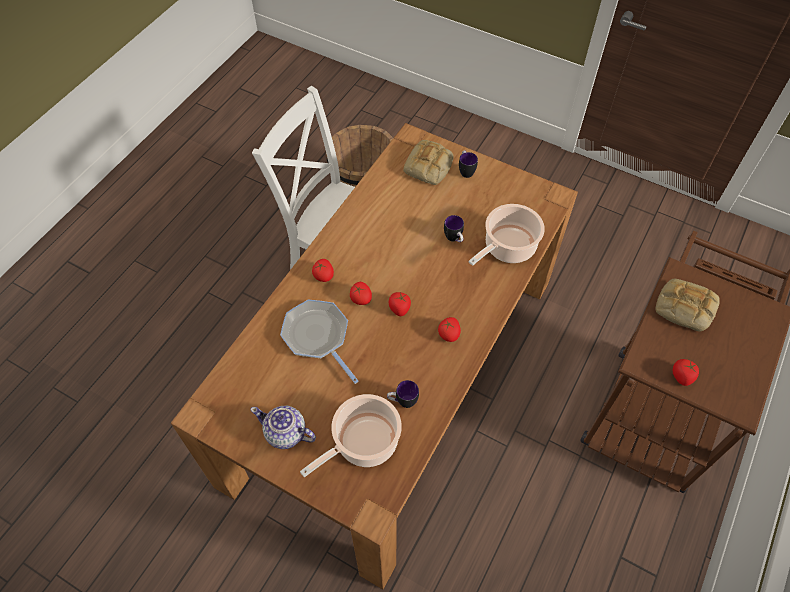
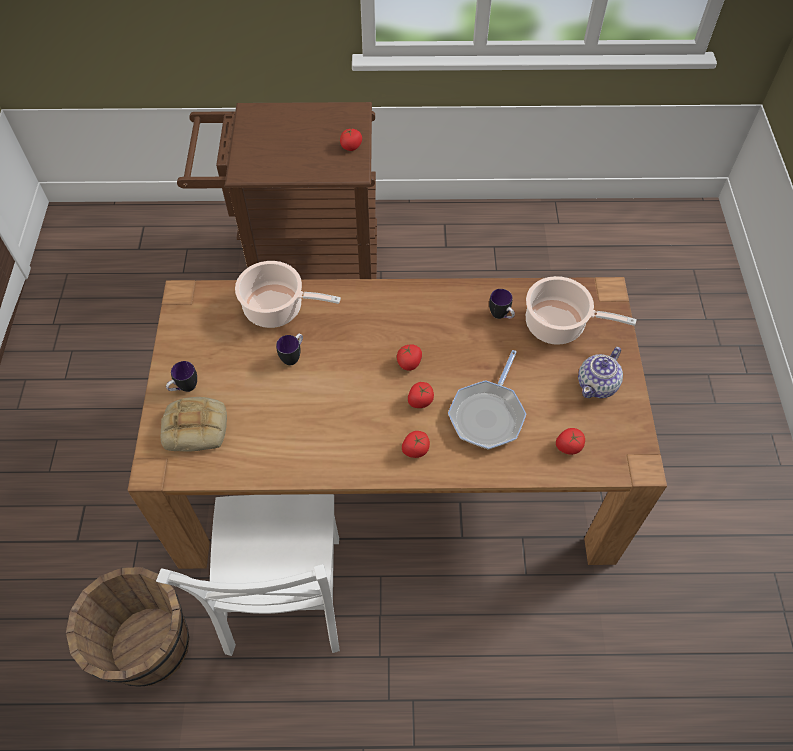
camera: 120 degrees left, 0 degrees up
(286, 434) = (597, 384): teapot -> teapot turned 45 degrees clockwise
(449, 334) = (410, 313): tomato -> tomato (568, 447)
(684, 308) = (280, 161): bread -> none

